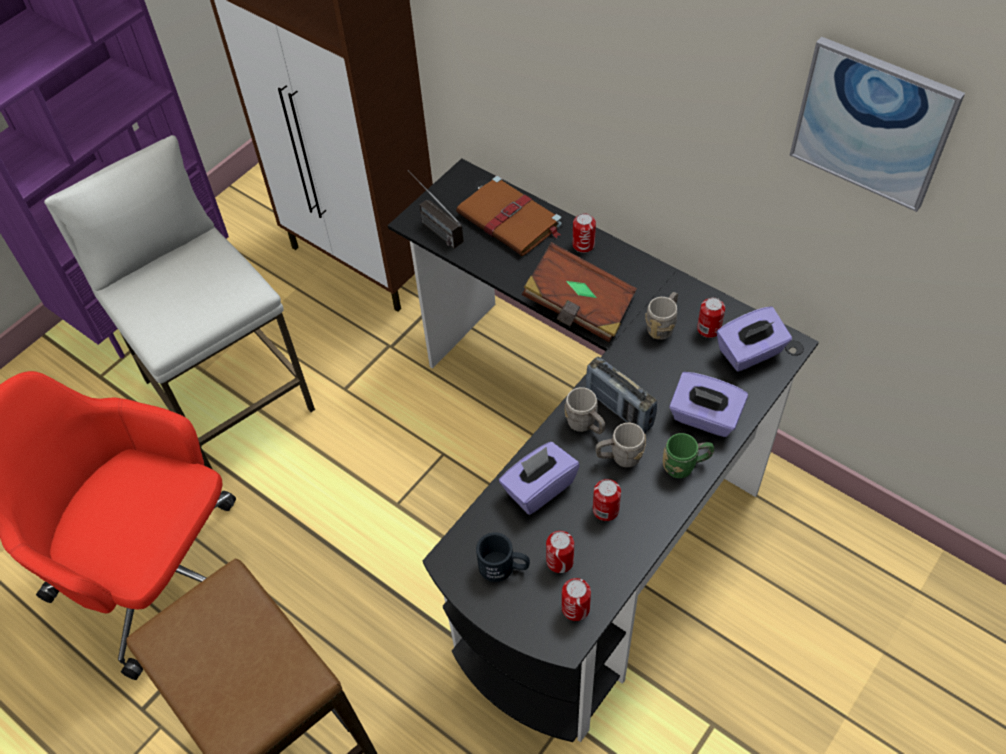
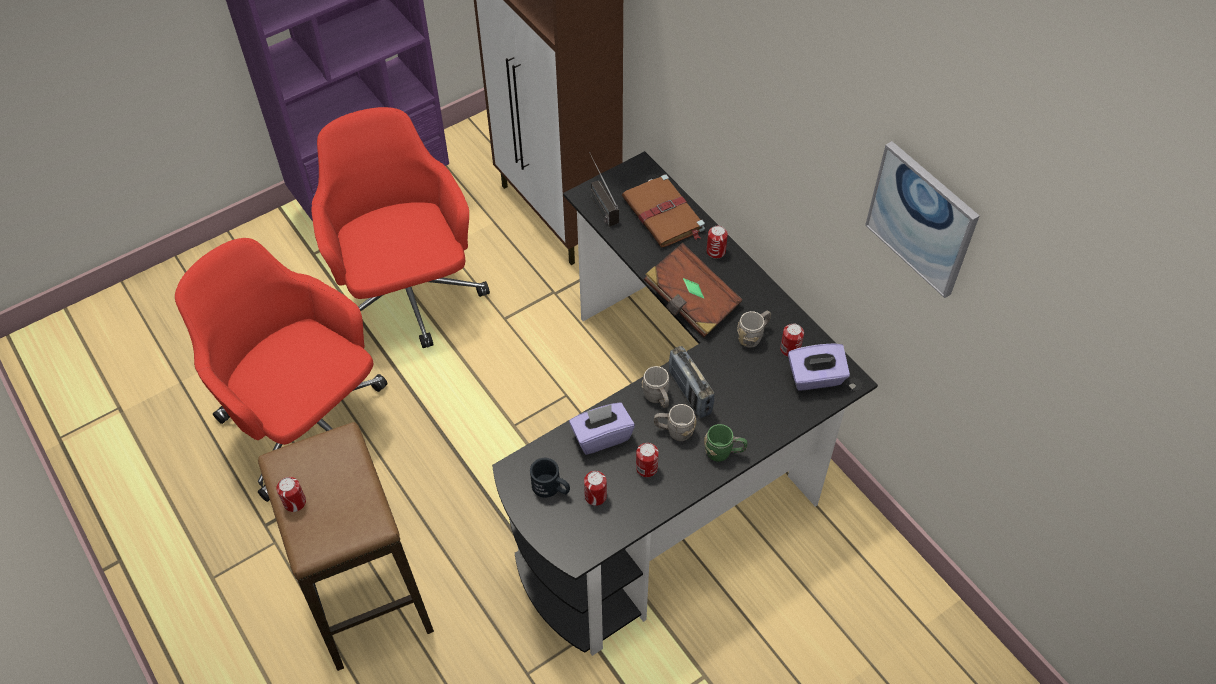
camera: 15 degrees right, 0 degrees up
(226, 395) = (407, 297): white stool -> red office chair
(575, 608) = (593, 534): can -> can (295, 502)
(704, 417) = (755, 419): purple tissue box -> none

